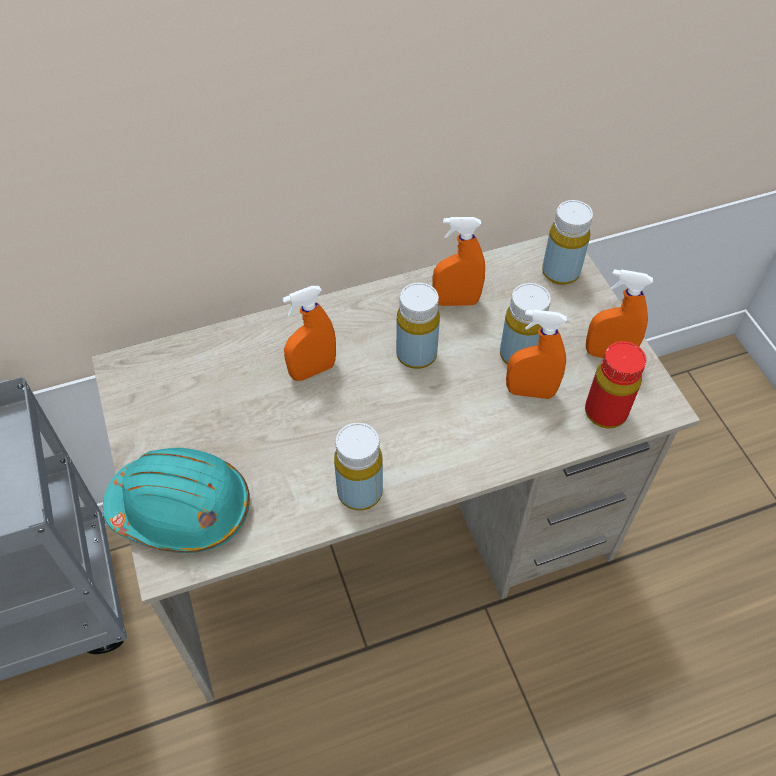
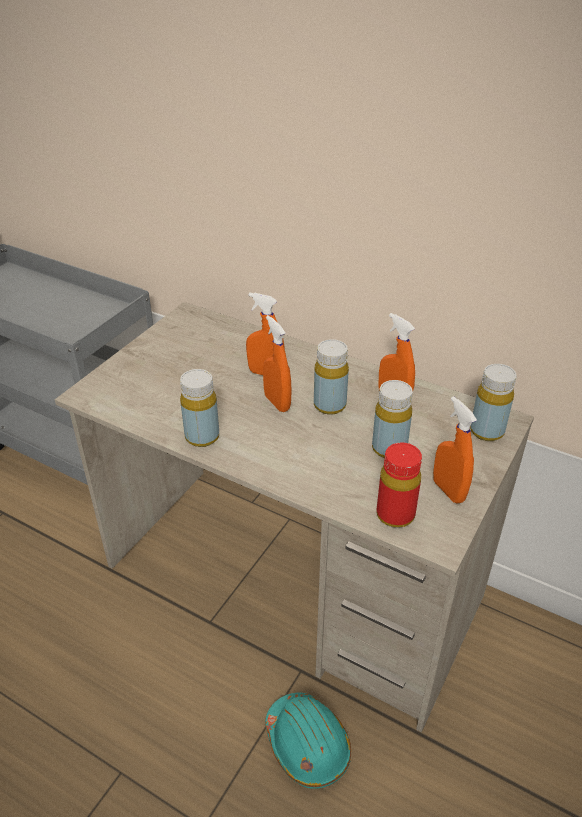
camera: 50 degrees right, 15 degrees down
(182, 509) = (122, 380): turquoise hard hat -> turquoise hard hat (307, 744)
(530, 392) = (365, 469): orange spray bottle -> orange spray bottle (277, 403)

